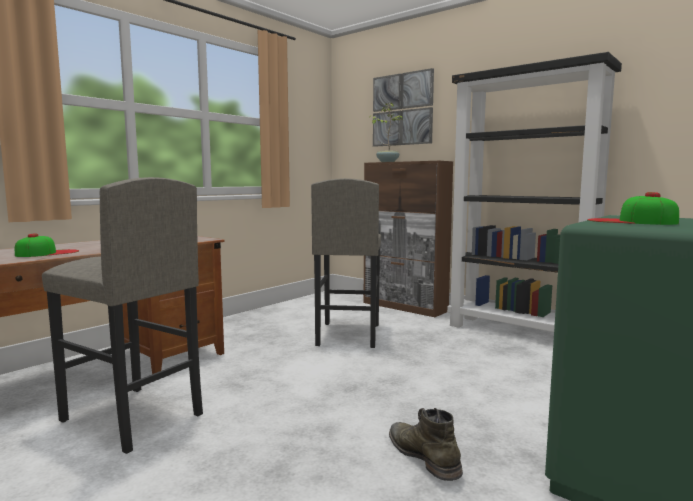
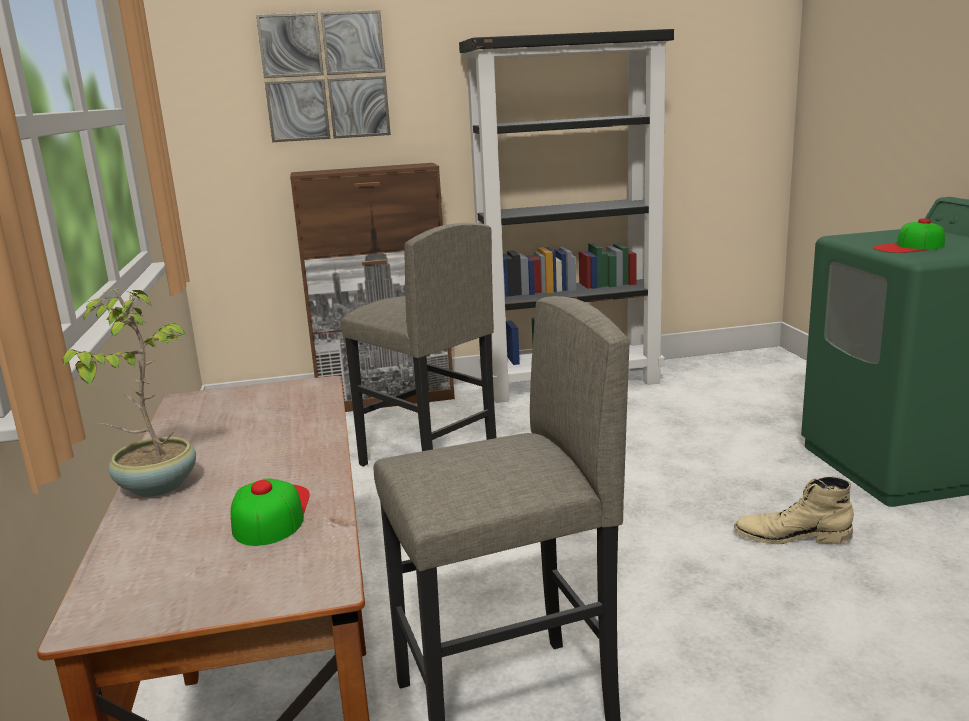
camera: 50 degrees left, 10 degrees up
(387, 162) = (327, 171): potted plant -> potted plant (155, 486)
(423, 456) = (791, 536): green boot -> beige boot

